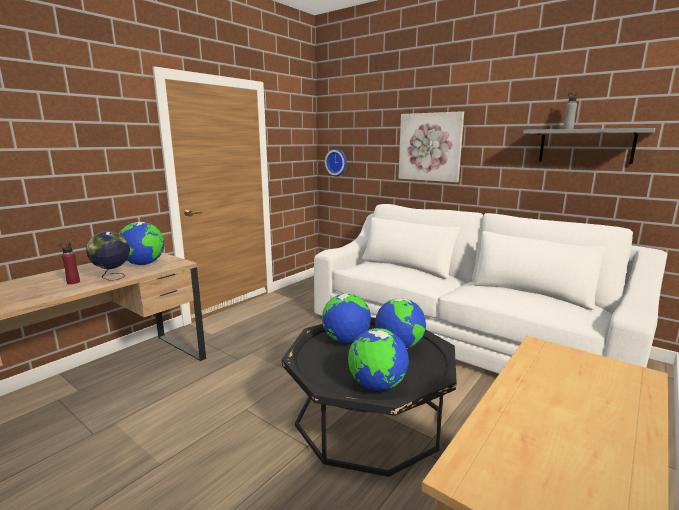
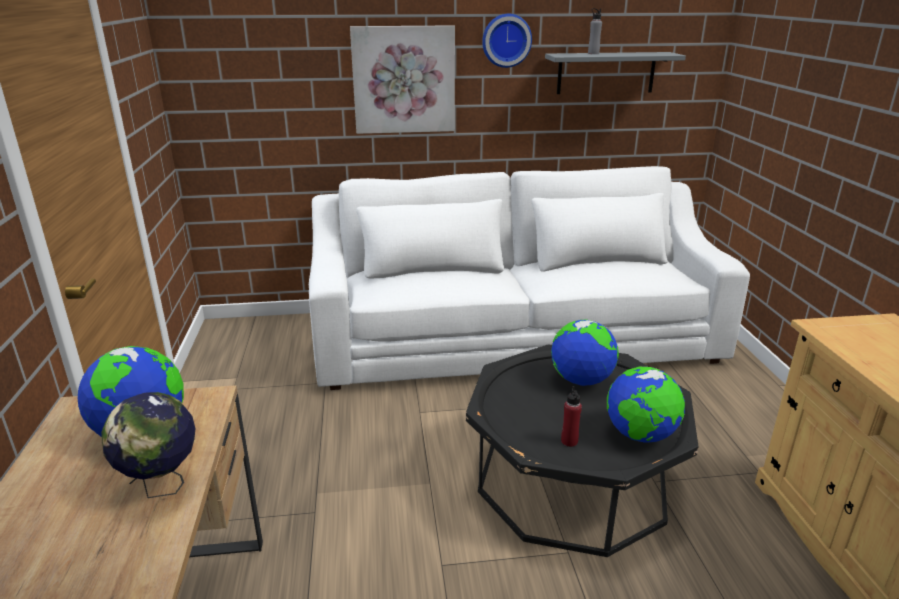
camera: 45 degrees left, 10 degrees up
(73, 282) = (101, 539): red bottle -> red bottle (569, 441)
(337, 162) = (219, 113): wall clock -> wall clock (506, 40)
(346, 340) = (524, 401): globe -> none

